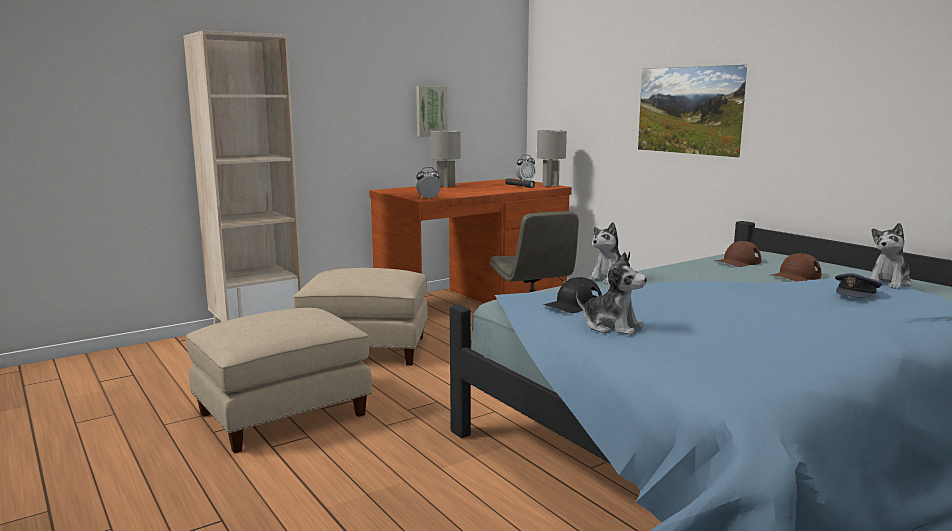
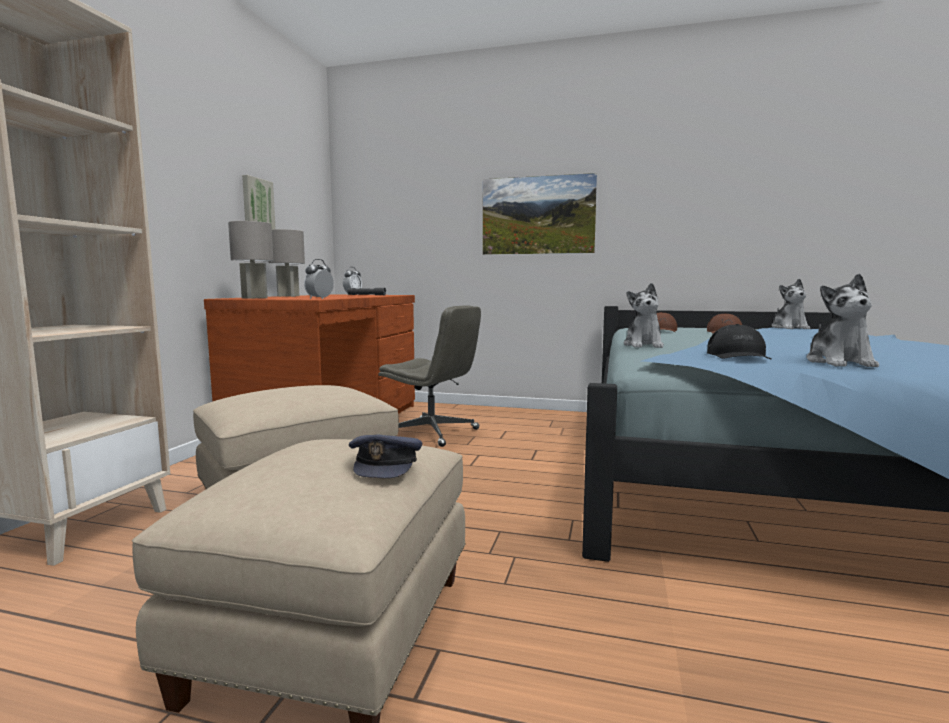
camera: 40 degrees left, 5 degrees down
(550, 185) = (391, 294): grey table lamp -> grey table lamp (254, 298)
(612, 327) = (839, 362): plush toy -> plush toy turned 105 degrees clockwise
(856, 292) = (806, 331): grey cap -> grey cap (386, 464)

